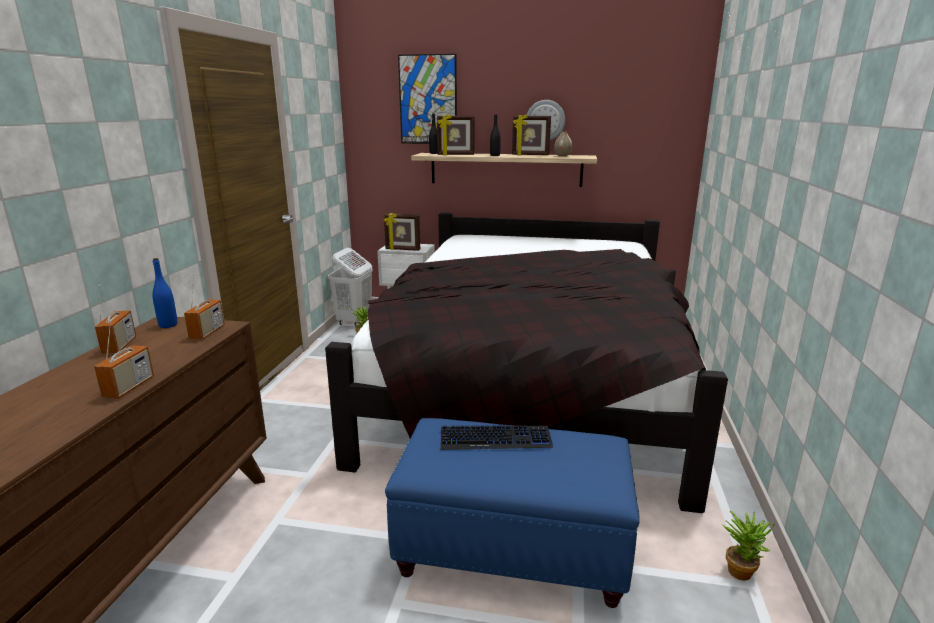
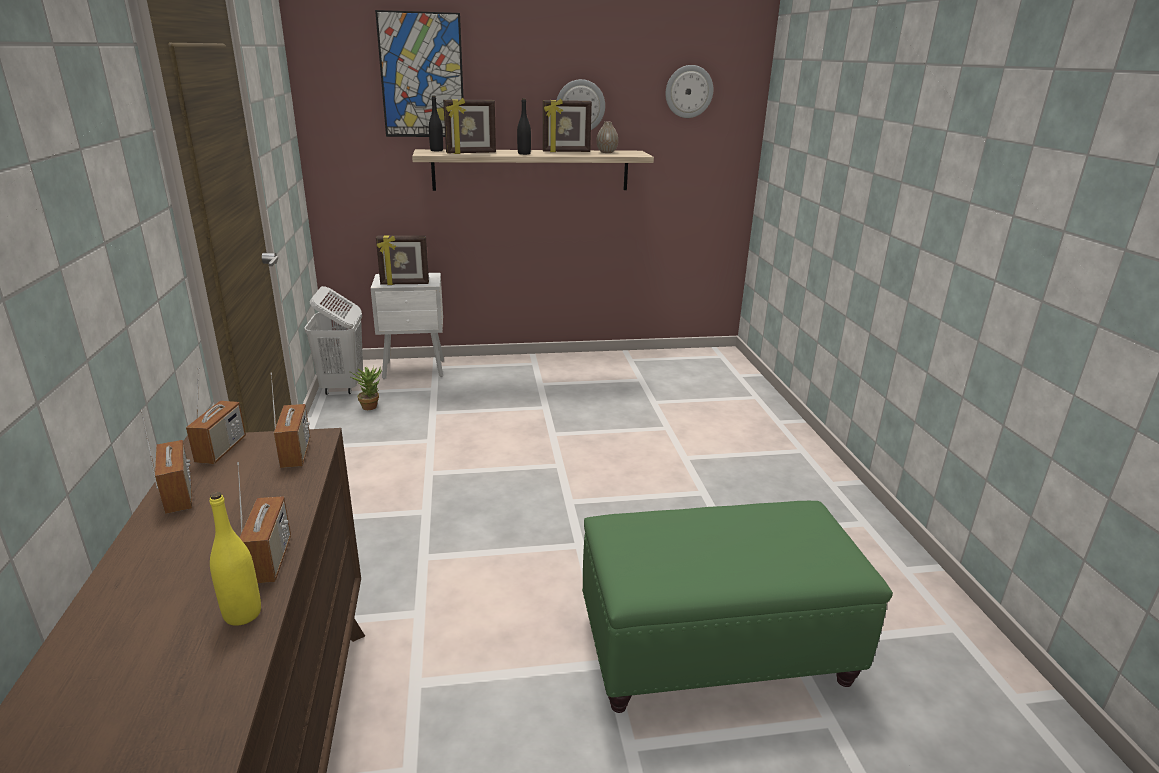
camera: 20 degrees left, 5 degrees up
(83, 413) = (242, 614): none -> yellow bottle
(168, 325) = (221, 450): blue bottle -> radio
(495, 439) = (694, 529): keyboard -> none
(513, 549) = (716, 649): blue ottoman -> green ottoman
(531, 381) = (618, 438): black bed -> none
(636, 107) = (688, 91): none -> wall clock
(740, 569) = (936, 614): potted plant -> none

